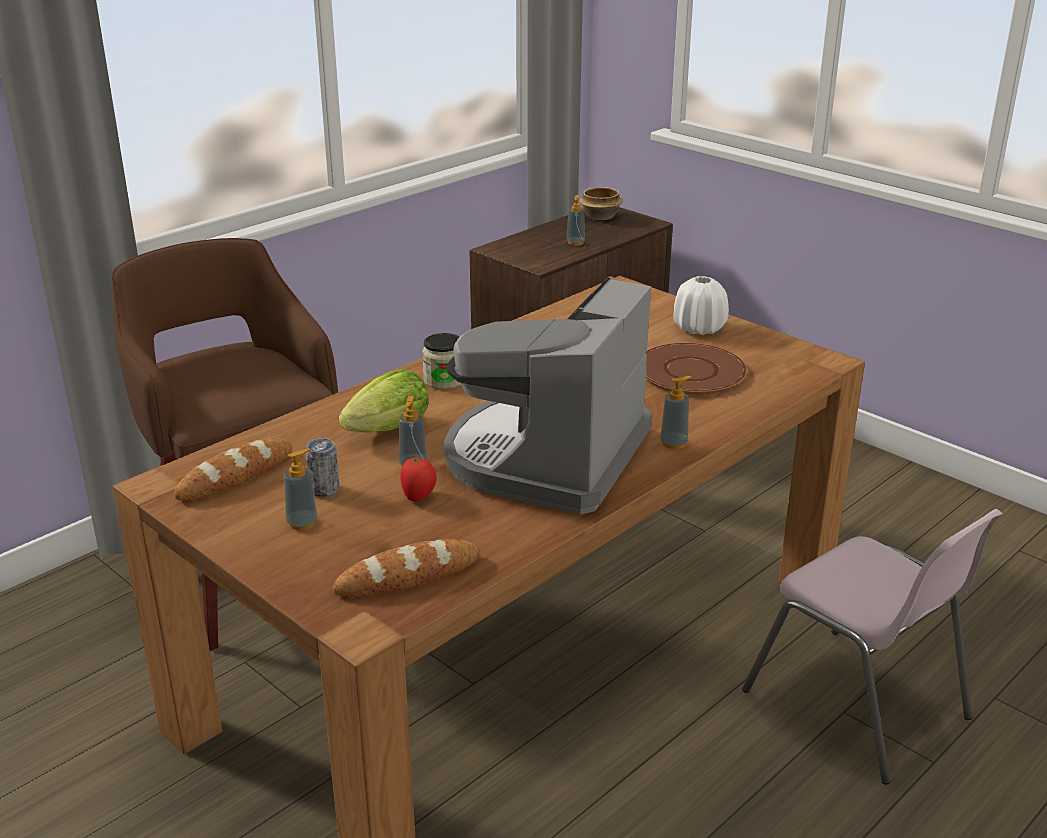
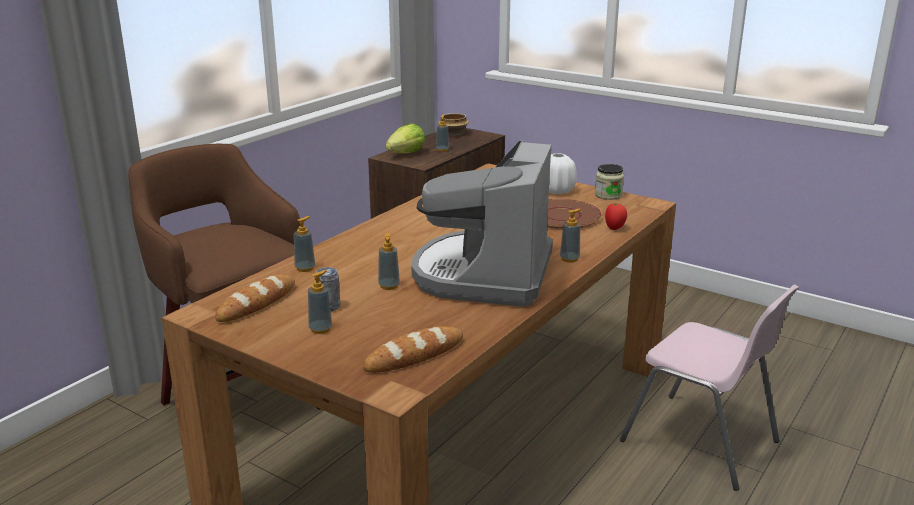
camera: 10 degrees left, 5 degrees down
(314, 427) = (305, 268): none -> soap dispenser
(389, 429) = (362, 265): lettuce -> lettuce (406, 154)
(419, 497) = (401, 305): tomato -> tomato (615, 228)
(444, 380) = (390, 233): jar -> jar (608, 195)

